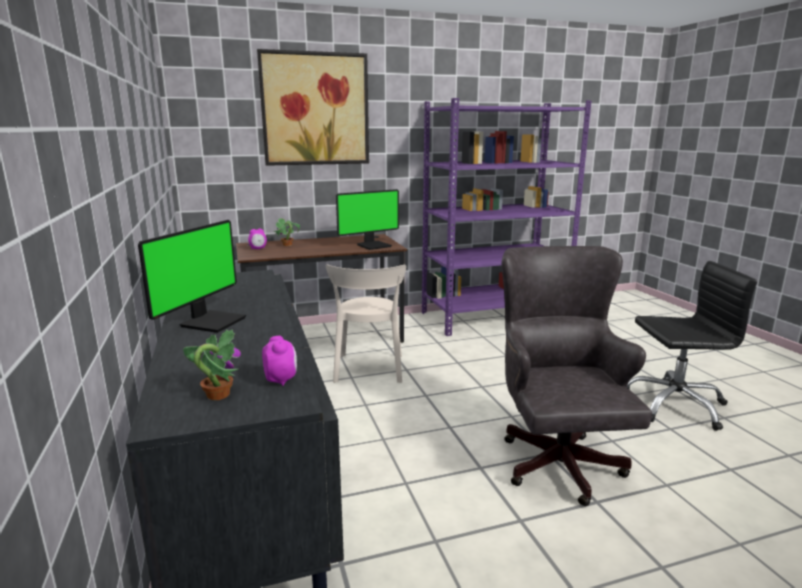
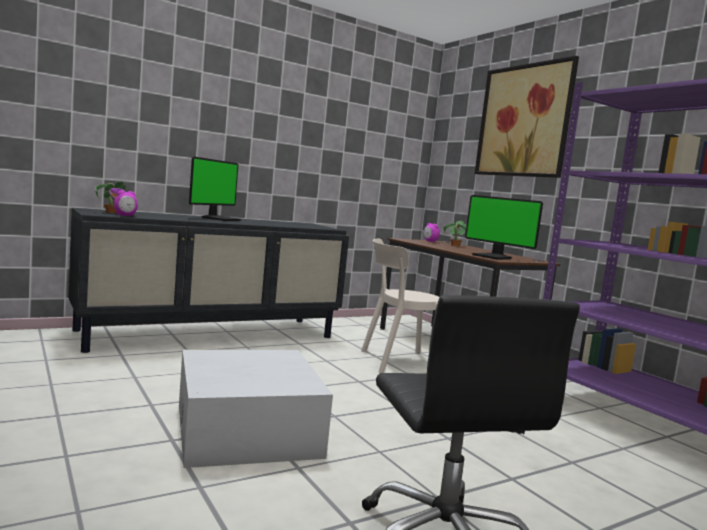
camera: 75 degrees right, 10 degrees down
(211, 321) = (220, 219): monitor -> monitor turned 75 degrees counterclockwise
(557, 460) = (247, 429): grey office chair -> white storage box

